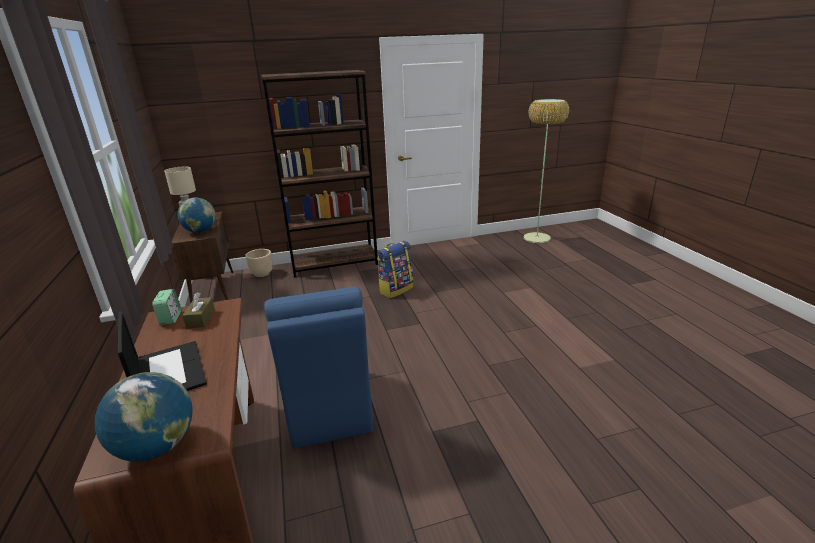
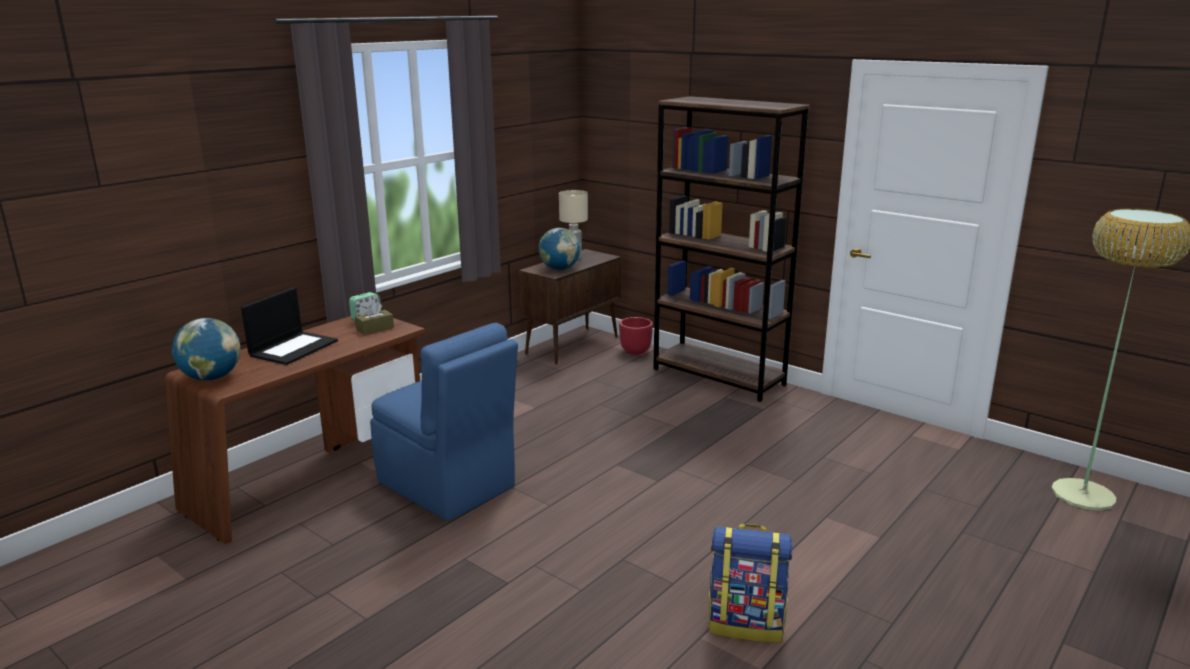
camera: 55 degrees right, 5 degrees down
(261, 274) = (635, 351): beige planter -> red planter
(328, 408) = (448, 486): blue chair -> blue chair turned 90 degrees counterclockwise
(396, 289) = (715, 436): backpack -> backpack (746, 623)

